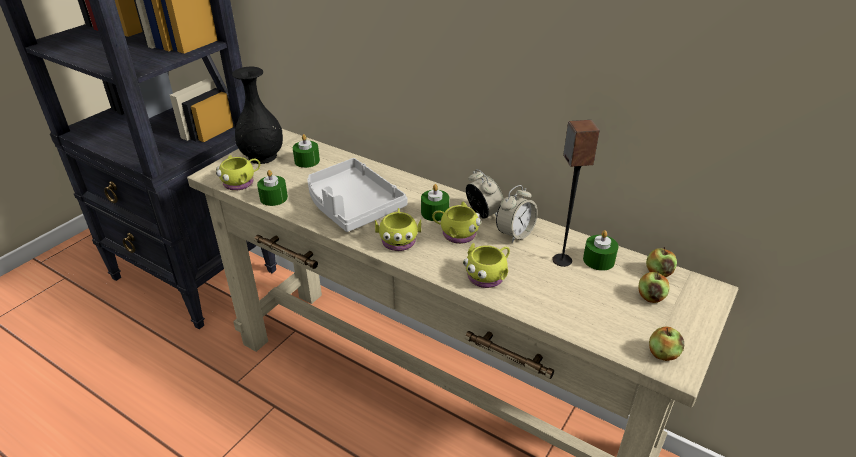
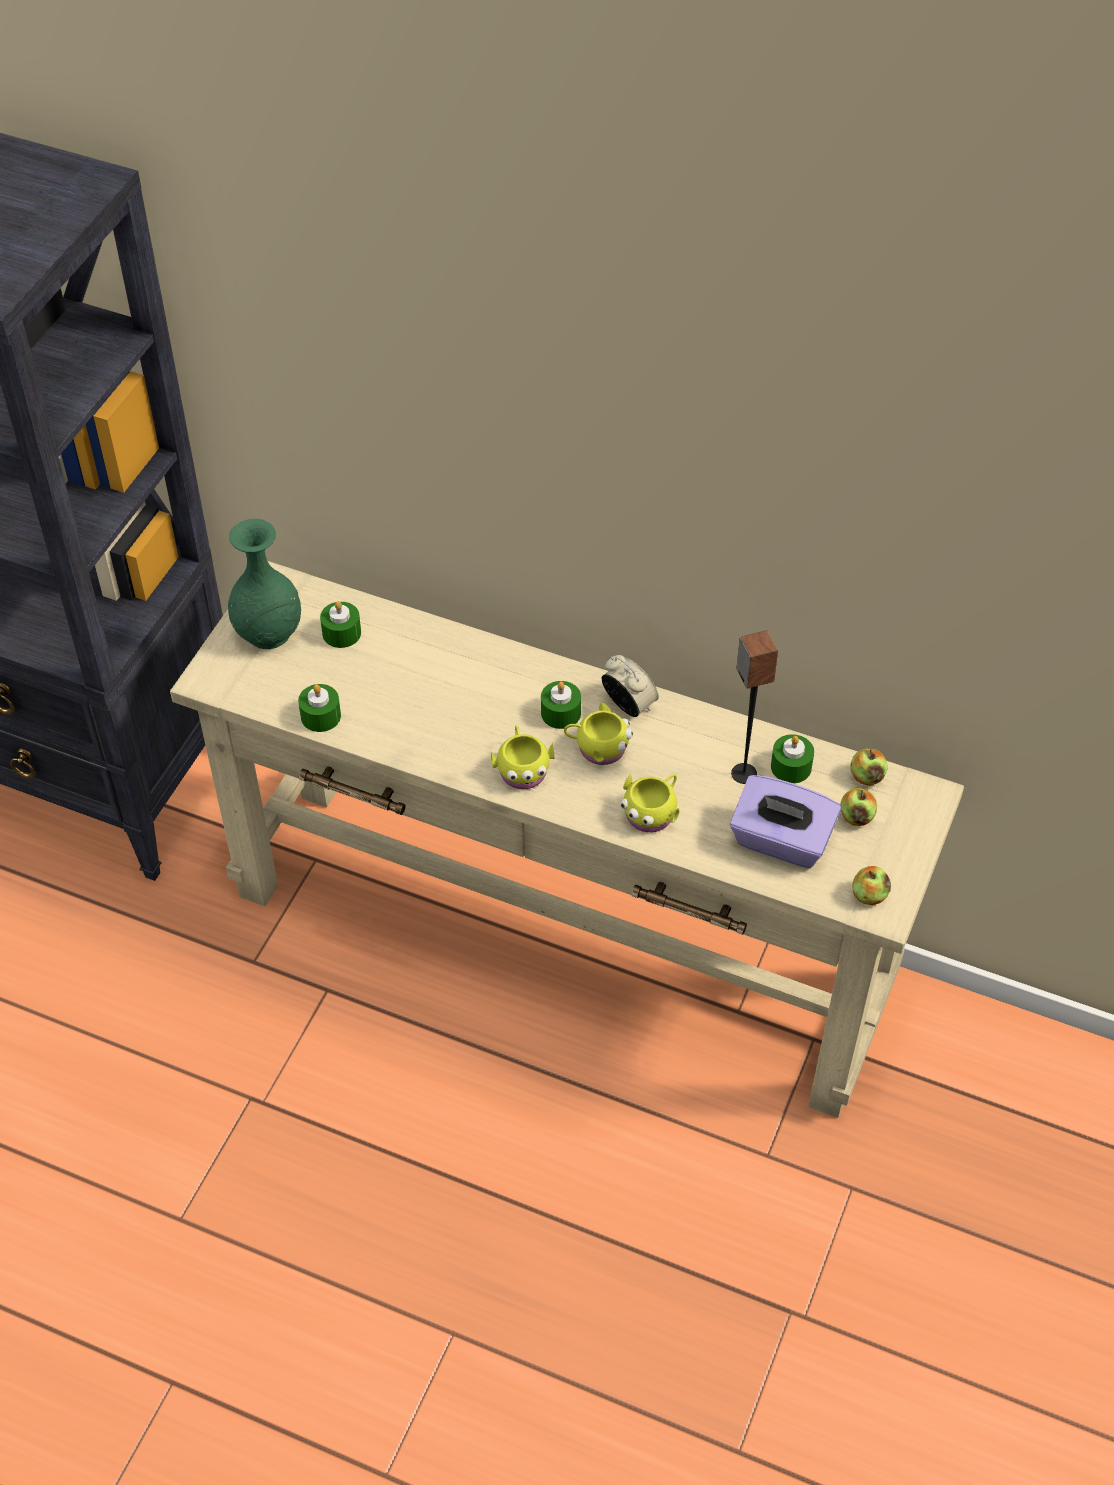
camera: 10 degrees left, 15 degrees up
(241, 182) = (259, 691): yellow mug -> none
(262, 157) = (269, 633): black vase -> green vase
(352, 206) = (440, 716): grey tray -> none
(515, 234) = (677, 737): alarm clock -> none
(588, 306) = (781, 841): none -> purple tissue box

